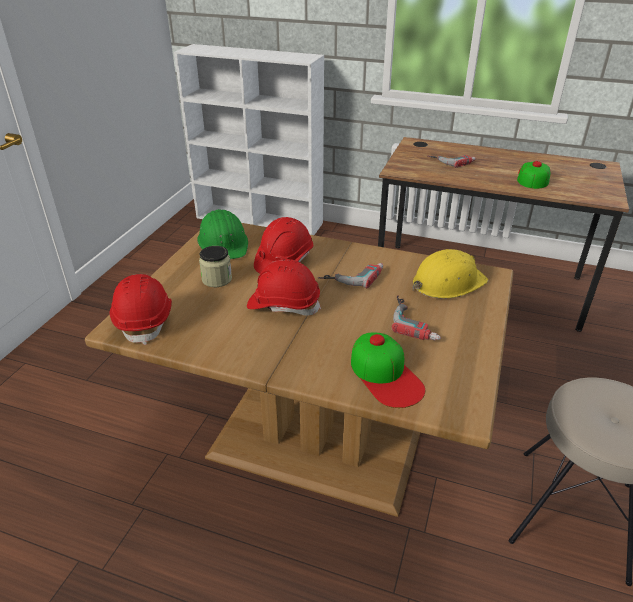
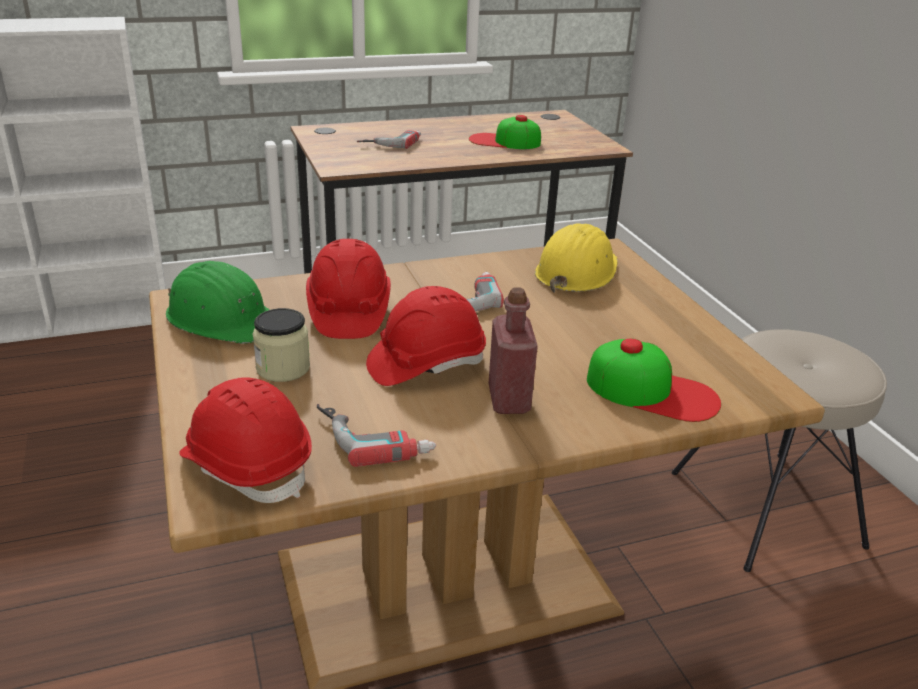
camera: 40 degrees left, 5 degrees down
(298, 342) = (508, 399): none -> red bottle
(416, 321) = (603, 323): power drill -> power drill (375, 435)
(533, 177) = (504, 141): cap -> cap turned 60 degrees counterclockwise

